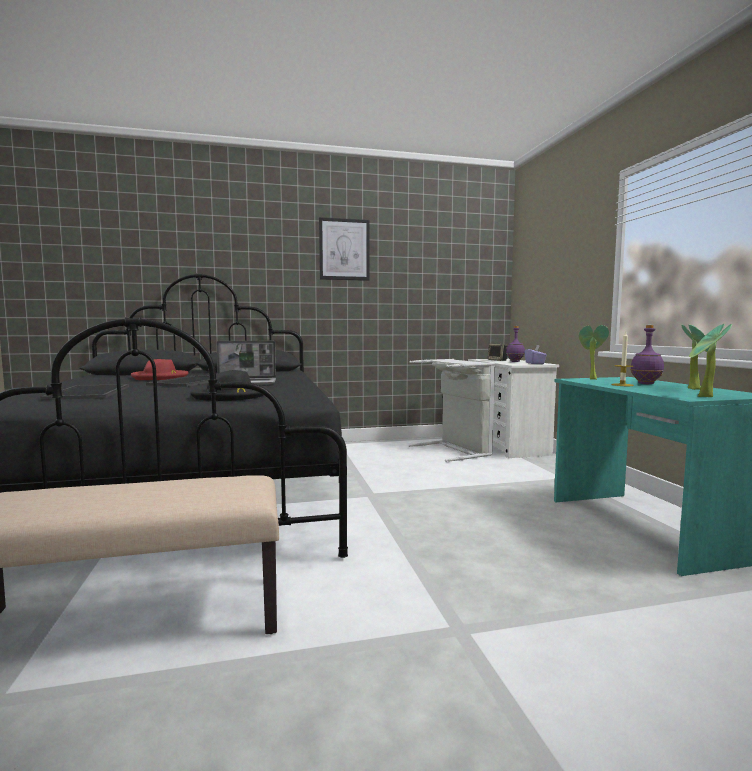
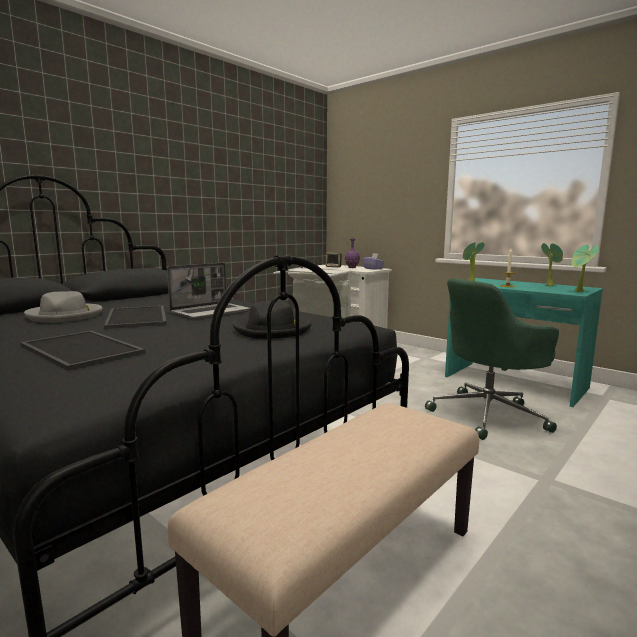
camera: 35 degrees left, 5 degrees up
(160, 377) = (65, 316): red hat -> grey hat
(344, 249) = (198, 156): picture -> none
(528, 550) = (489, 415): none -> green office chair
(646, 383) = (512, 283): purple bottle -> none

